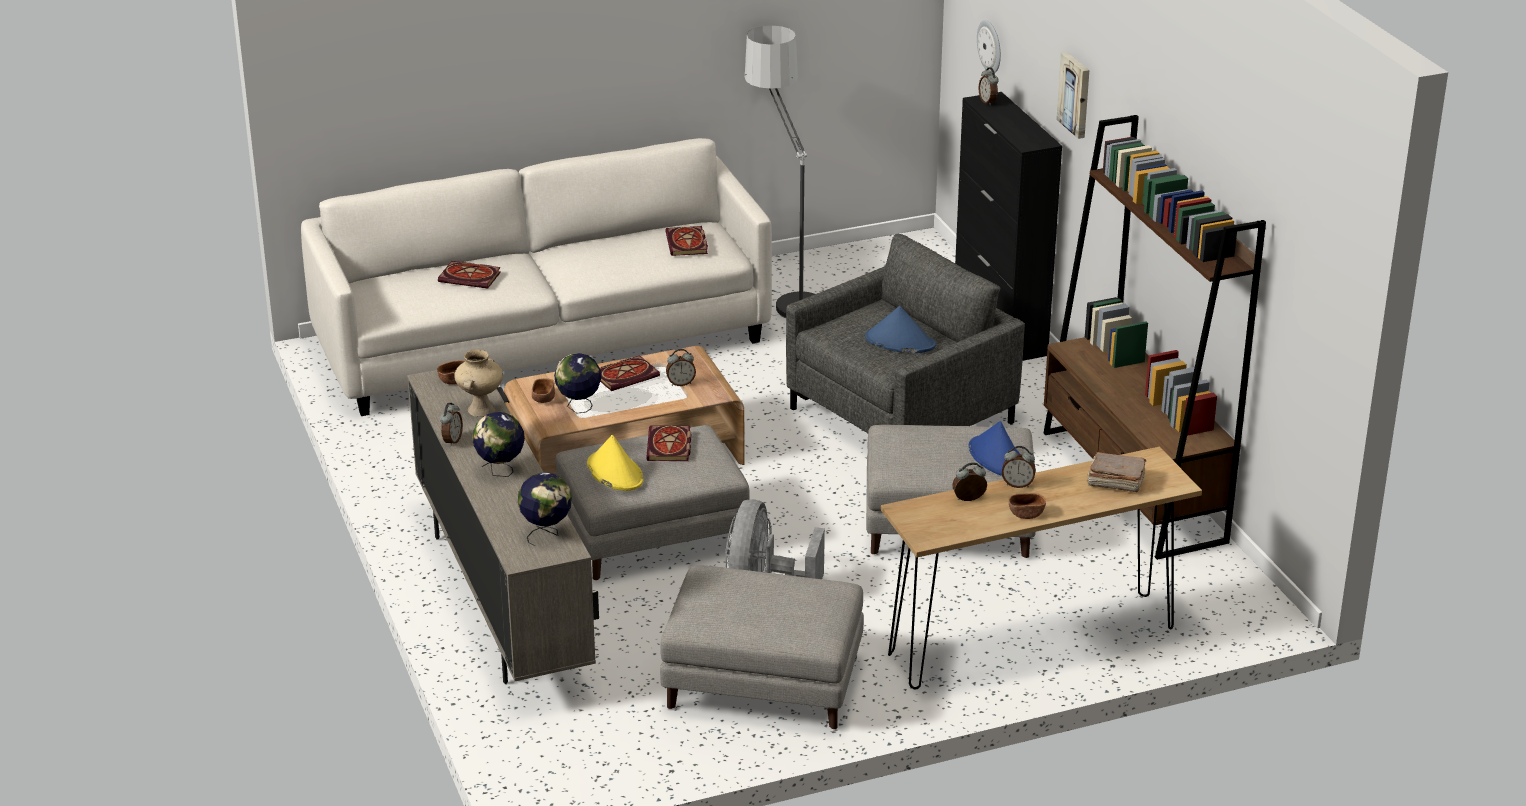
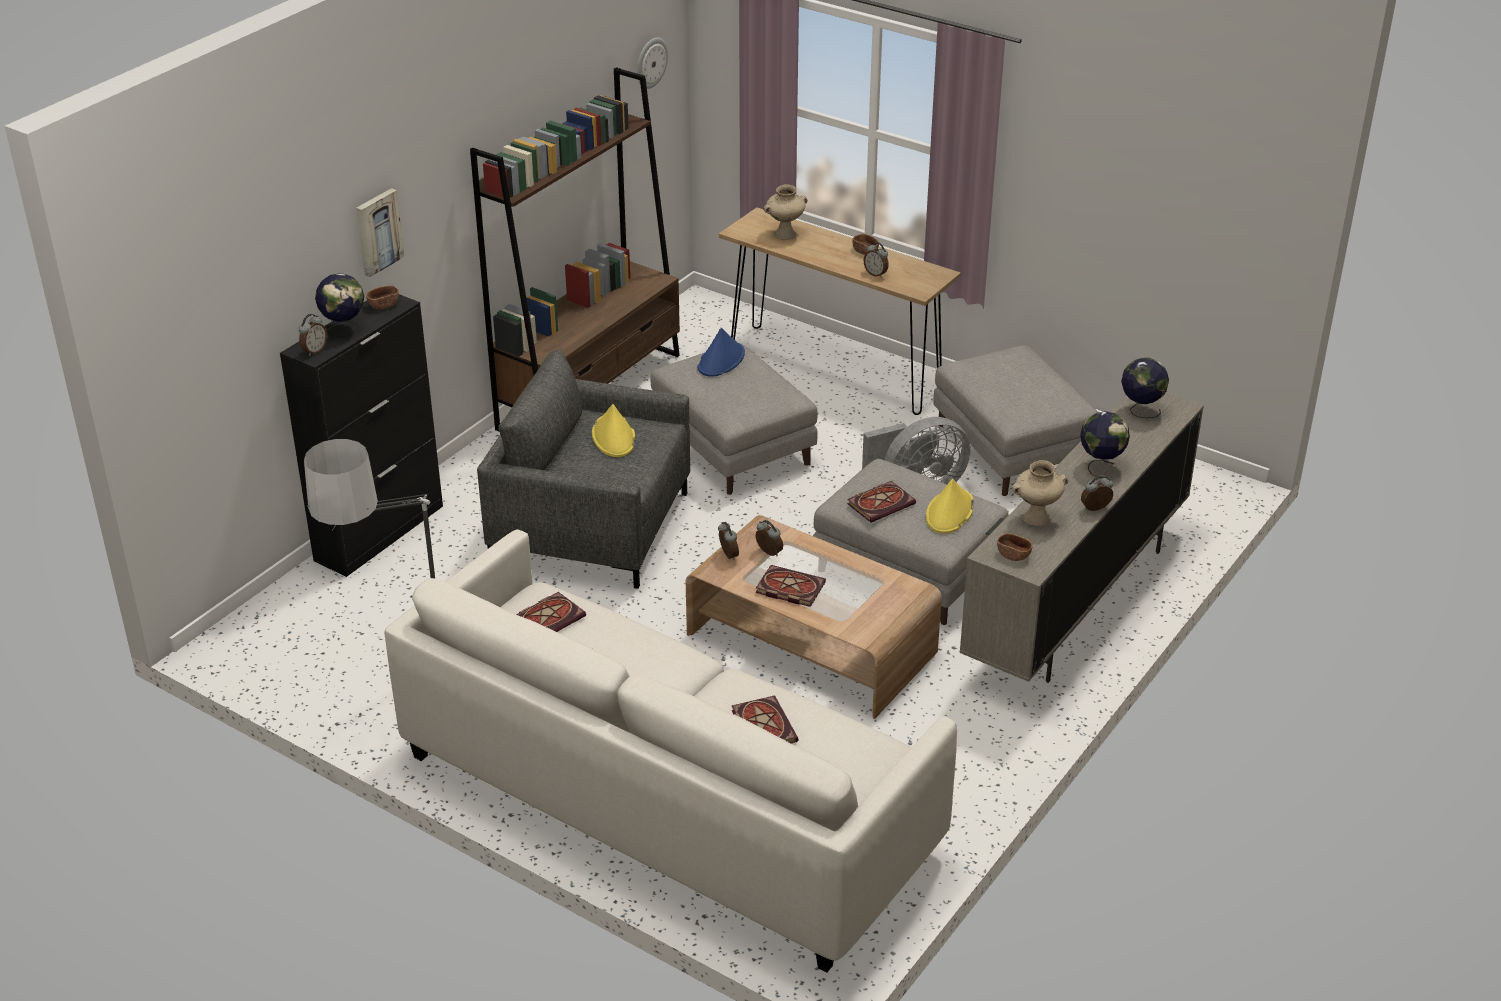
camera: 125 degrees left, 5 degrees up
(543, 398) = (878, 615): brown bowl -> brown bowl (384, 305)
(579, 407) = (870, 588): globe -> globe (344, 329)
(899, 342) = (614, 437): blue hat -> yellow hat
(990, 46) = (231, 343): wall clock -> wall clock (650, 62)
(1017, 484) = (834, 264): alarm clock -> alarm clock (727, 555)
(1115, 481) = (785, 235): brown book -> beige vase

